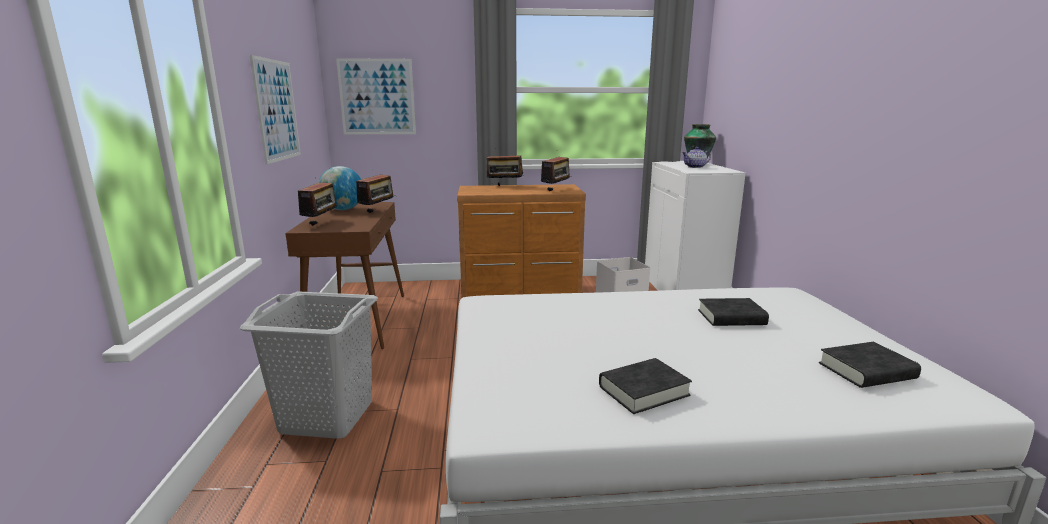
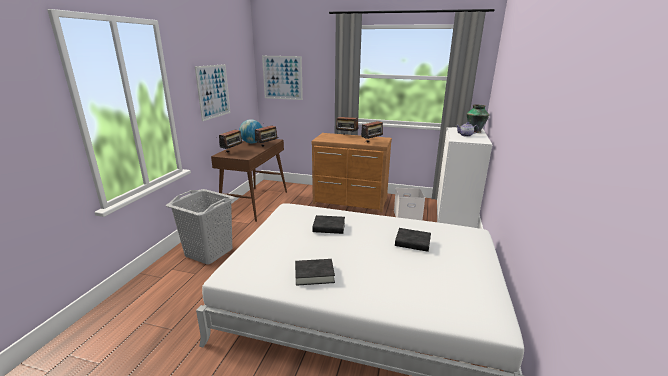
camera: 20 degrees right, 5 degrees up
(866, 371) = (449, 293): black book -> black book (329, 227)

